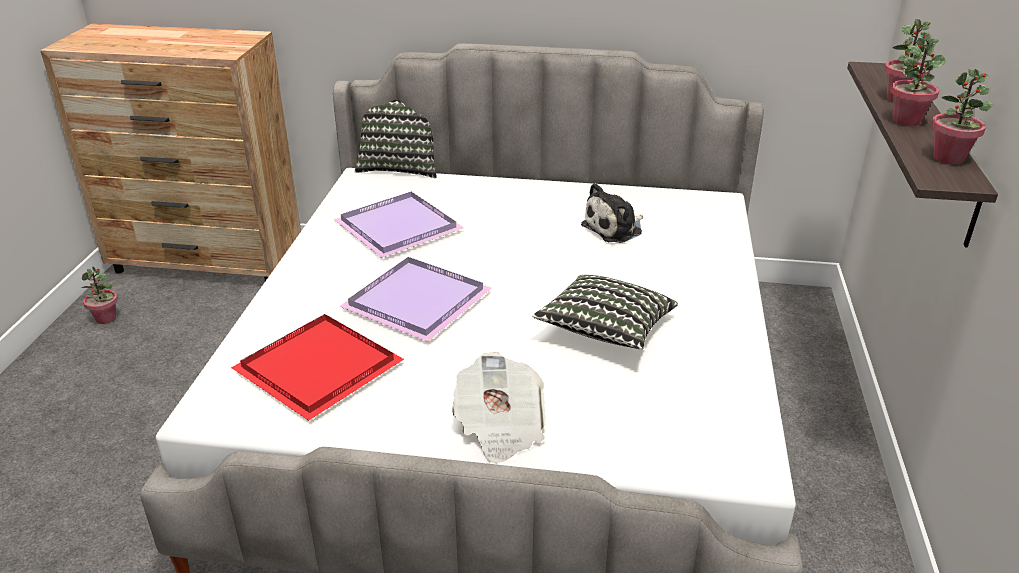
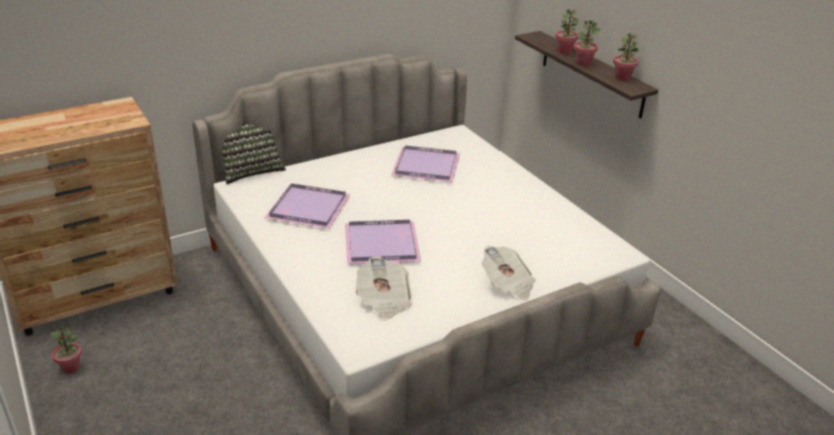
camera: 40 degrees left, 0 degrees up
(318, 370) = (383, 301): red tray -> newspaper
(605, 330) = (492, 220): pillow -> none
(615, 229) = (427, 166): plush toy -> purple tray

